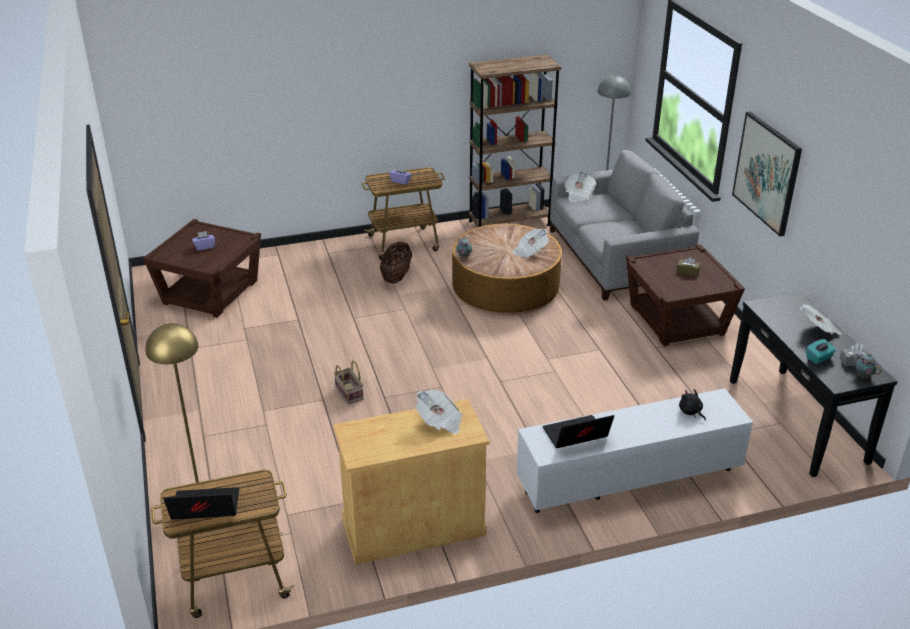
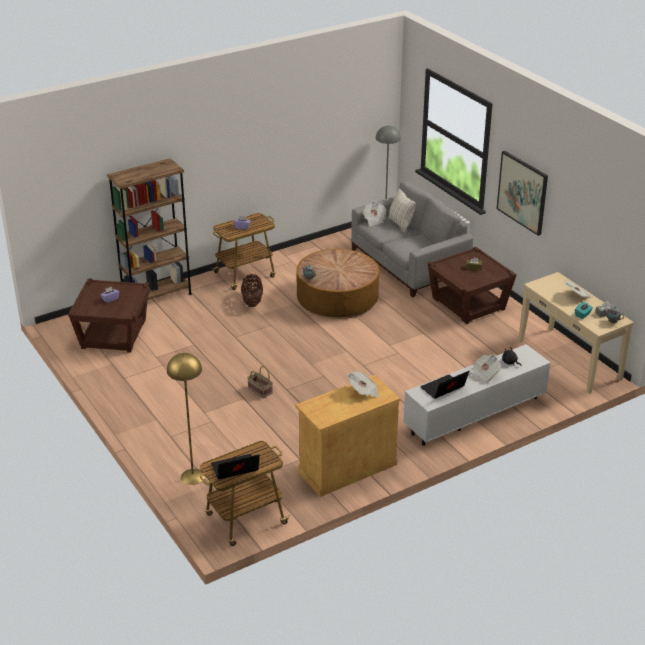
camera: 15 degrees left, 0 degrees up
(509, 223) = (318, 247): brown bookcase -> brown bookcase (157, 297)
(530, 251) = (355, 268): newspaper -> newspaper (483, 376)
(612, 204) = (400, 224): none -> pillow
(797, 420) = (569, 359): black console table -> beige console table

